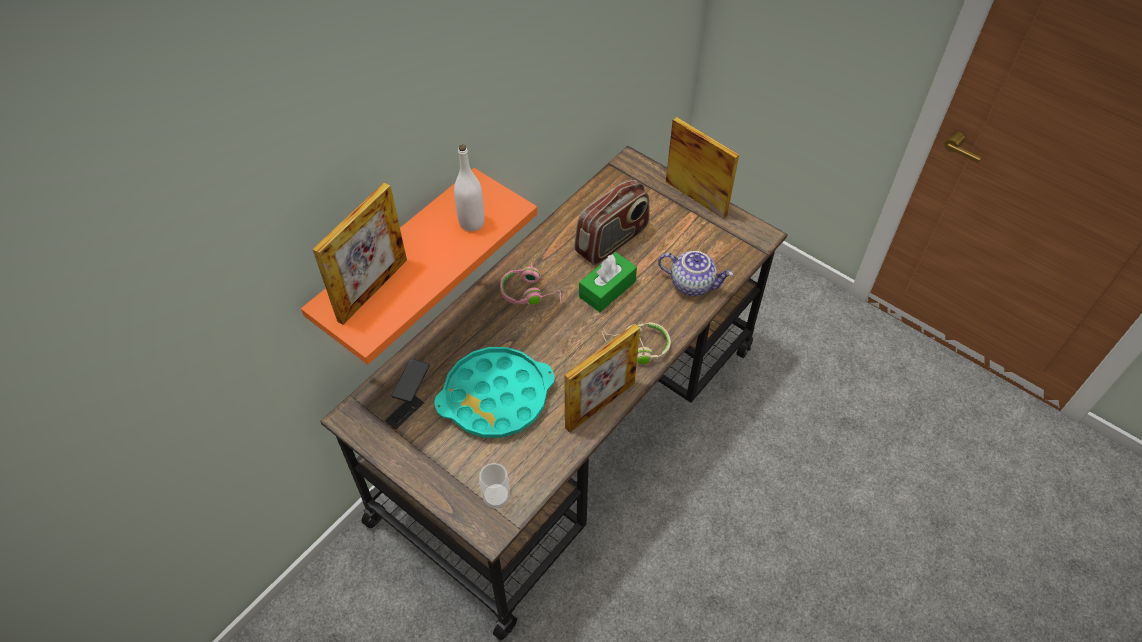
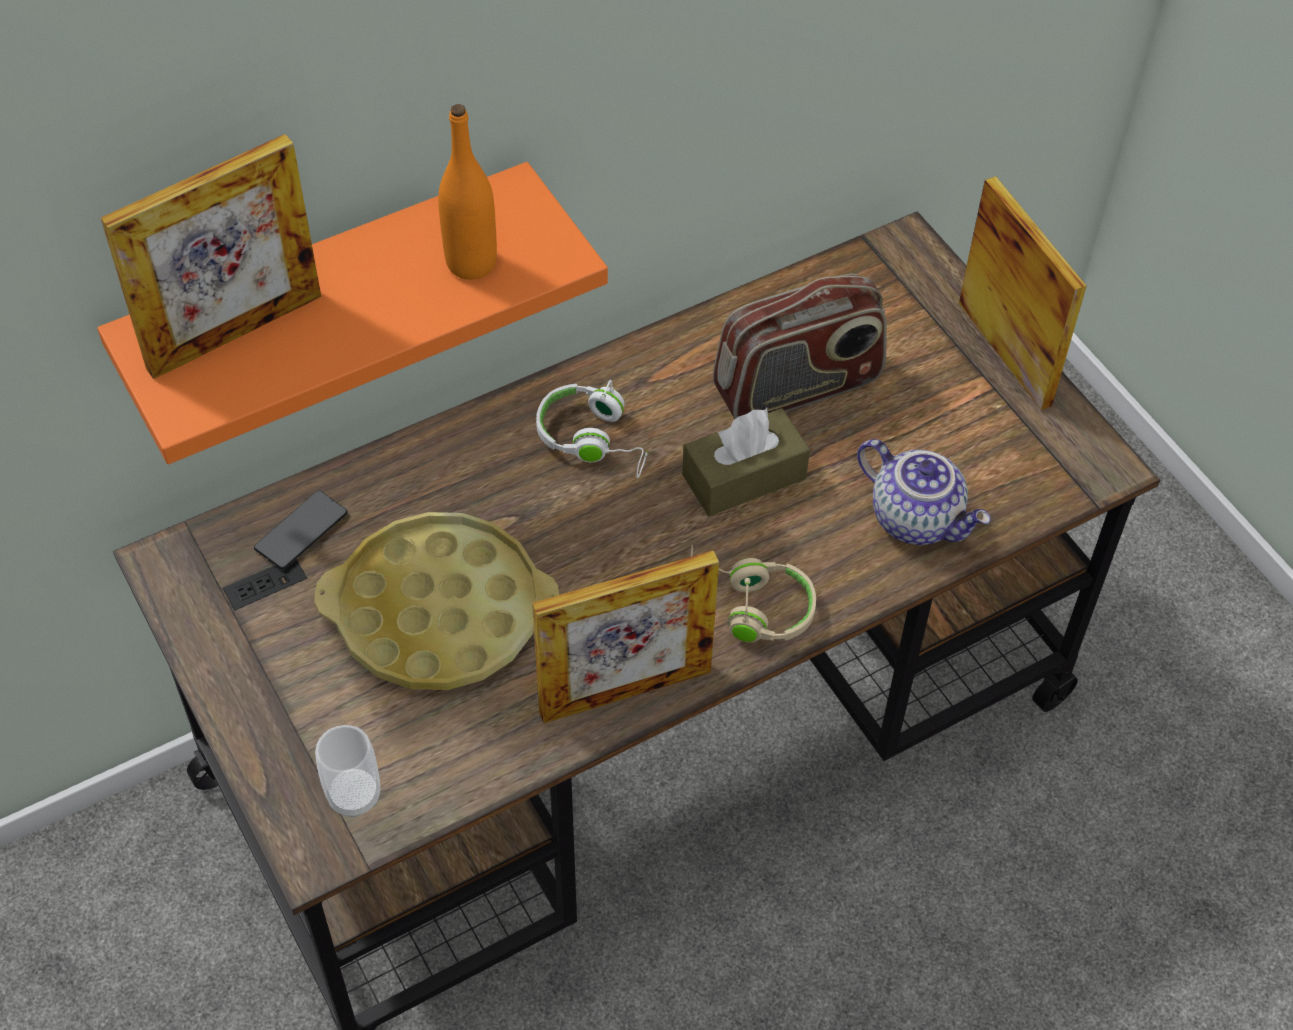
camera: 20 degrees right, 0 degrees up
(472, 223) = (471, 263): white bottle -> orange bottle
(496, 397) = (439, 612): turquoise tray -> yellow tray
(530, 293) = (594, 439): pink headphones -> white headphones
(607, 289) = (744, 476): green tissue box -> brown tissue box

